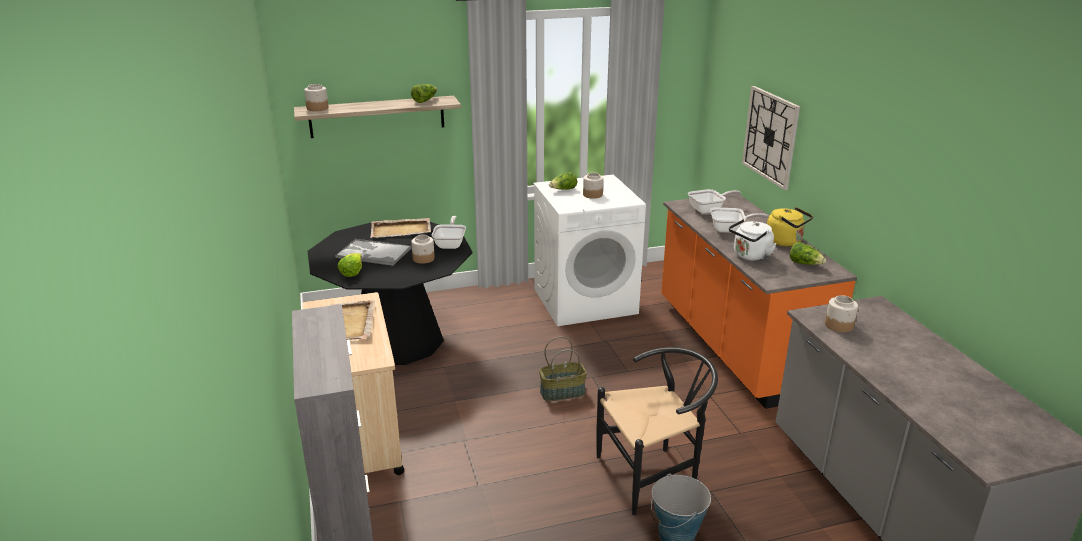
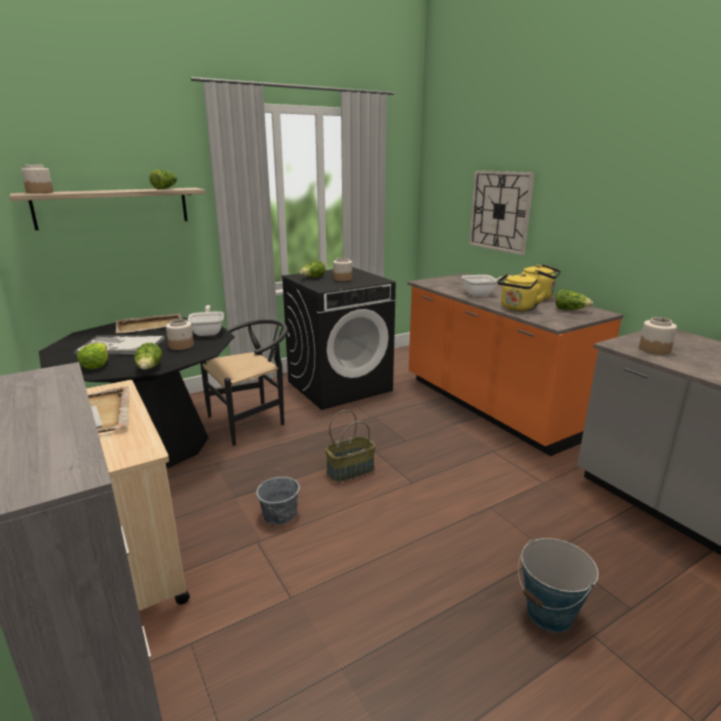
camera: 15 degrees left, 5 degrees down
(393, 281) = (149, 368): none -> lettuce
(488, 421) = (279, 514): none -> grey bucket
(585, 301) = (339, 386): white washing machine -> black washing machine
(654, 474) = (485, 542): black chair -> black chair (253, 421)
(709, 210) = (452, 283): frying pan -> none
(750, 256) = (518, 309): white kettle -> yellow kettle

